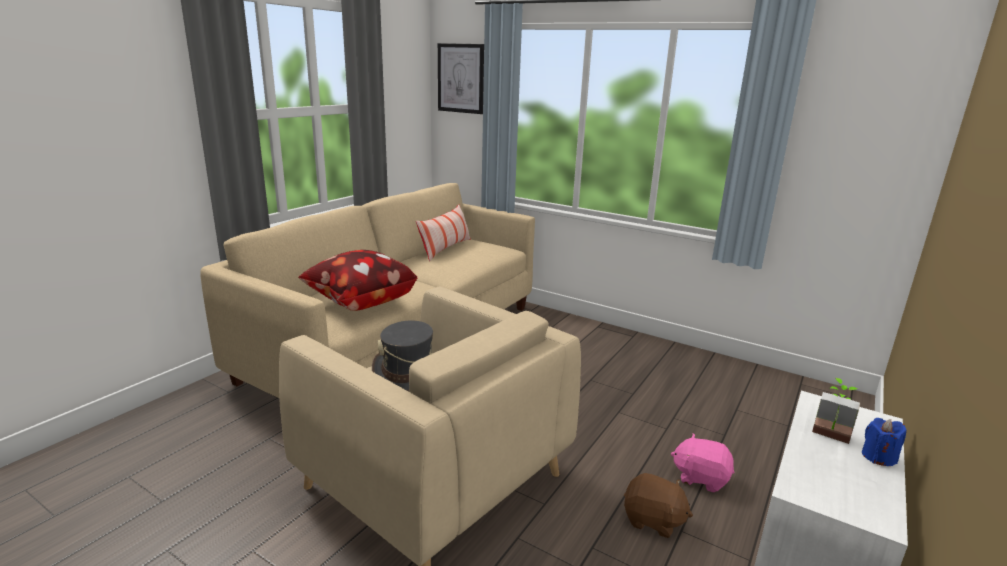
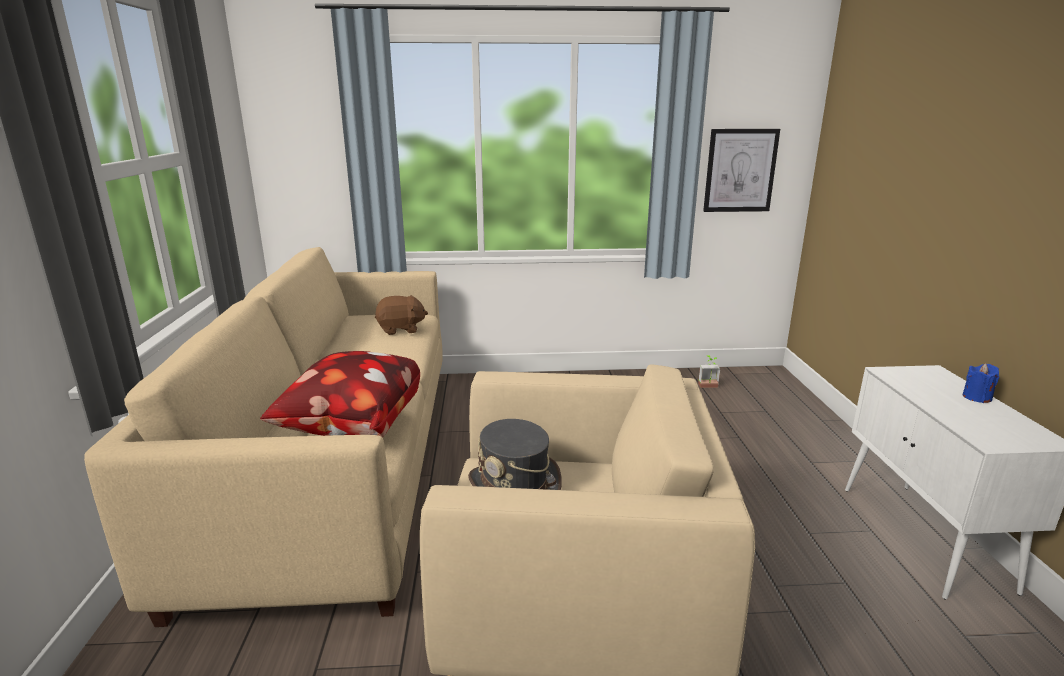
camera: 35 degrees left, 0 degrees up
(445, 249) = (350, 333): pillow -> none
(461, 78) = (295, 108): picture -> picture (740, 170)
(653, 520) = (783, 535): brown plush toy -> brown plush toy (401, 329)
(700, 477) = (767, 481): pink plush toy -> none
(830, 437) = (936, 395): potted plant -> potted plant (709, 387)

